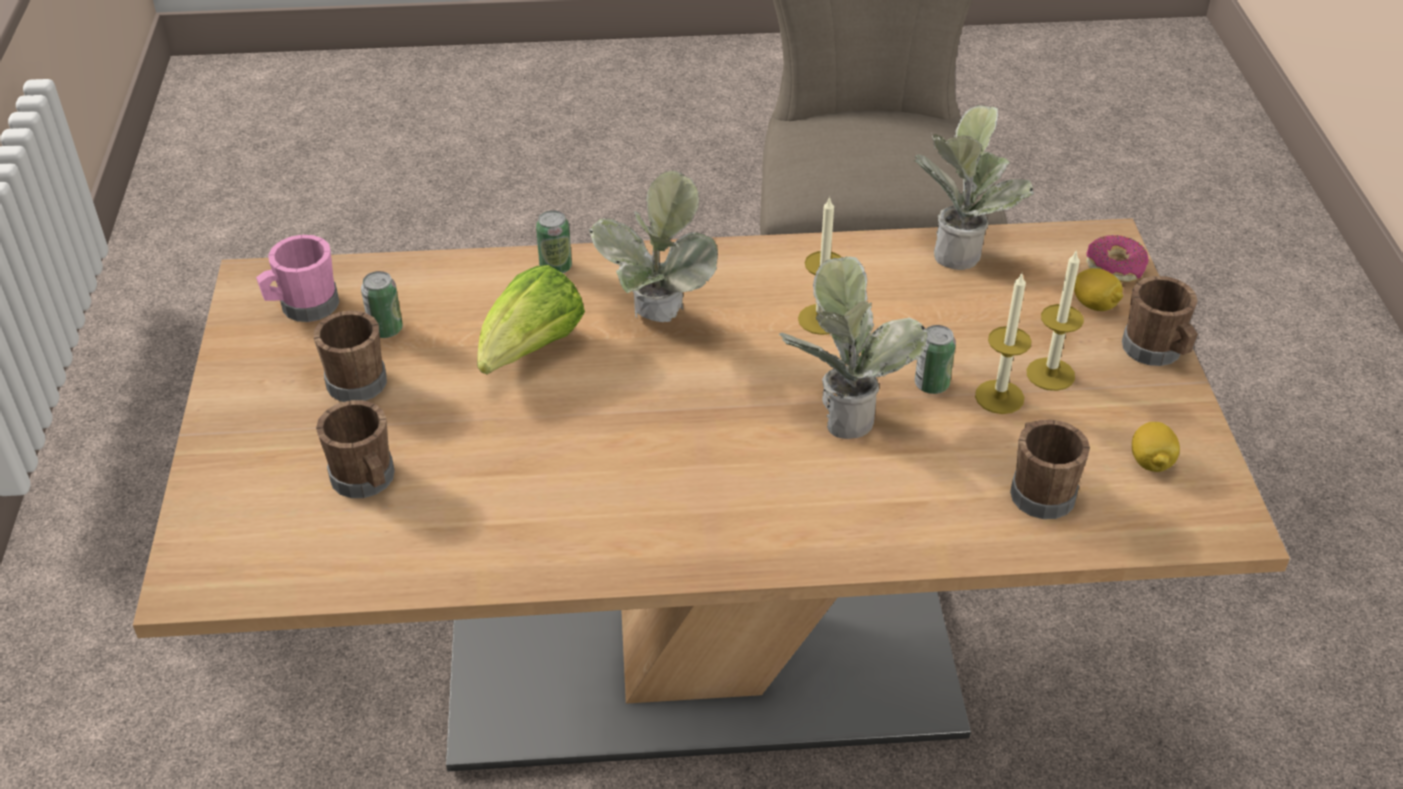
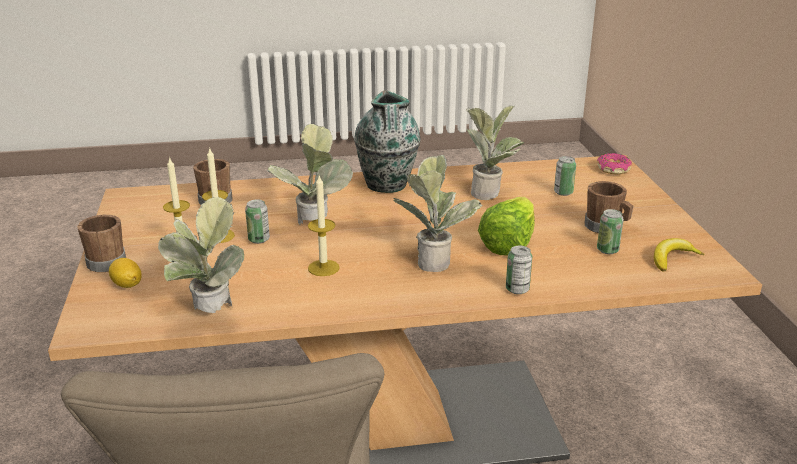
camera: 175 degrees right, 15 degrees down
(303, 307) = (672, 259): pink mug -> banana
(366, 481) = (563, 192): brown mug -> can
(506, 490) = (490, 192): none -> potted plant
(707, 527) = (387, 186): none -> vase
(1115, 267) = (93, 309): donut -> donut (613, 170)
(1150, 462) = (148, 214): lemon -> none

